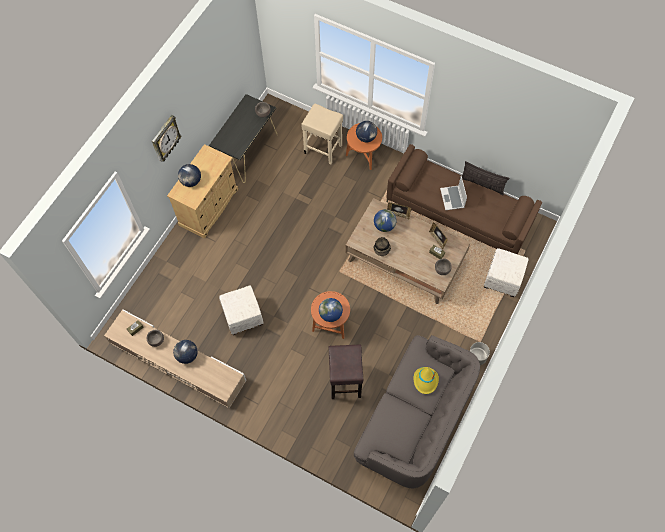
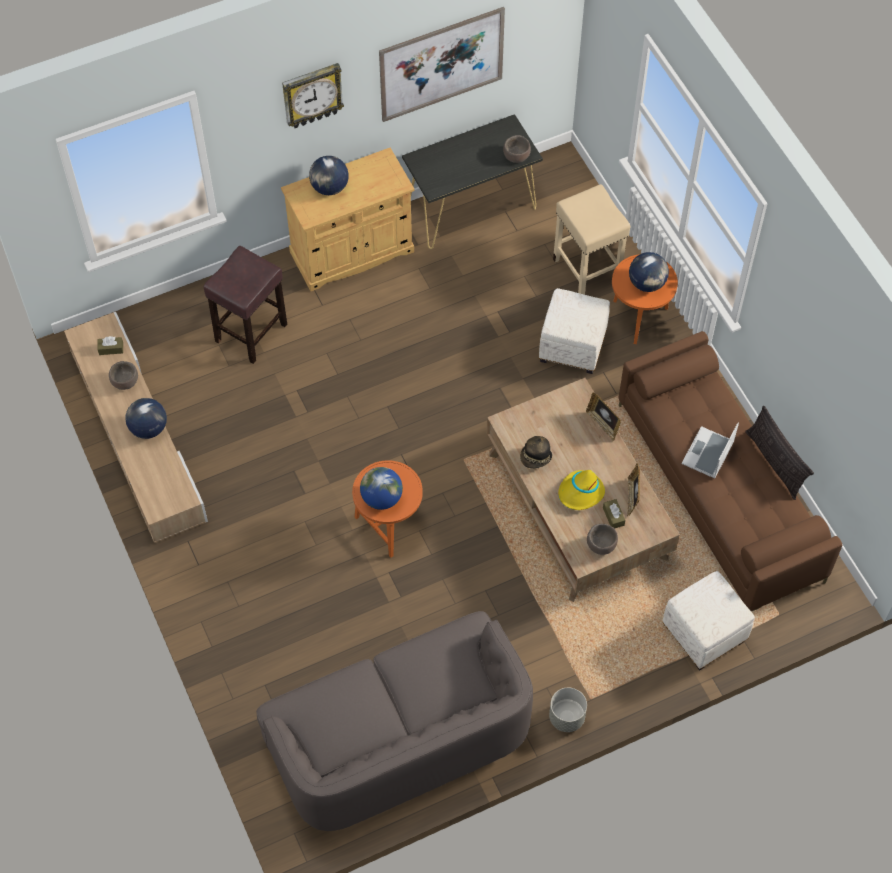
camera: 35 degrees right, 5 degrees down
(212, 87) = (441, 64): none -> picture
(243, 316) = (276, 433): white ottoman -> white ottoman (573, 347)
(345, 381) = (343, 617): brown stool -> brown stool (252, 332)
(384, 226) = (567, 427): globe -> none
(425, 381) = (439, 681): yellow hat -> yellow hat (580, 493)

